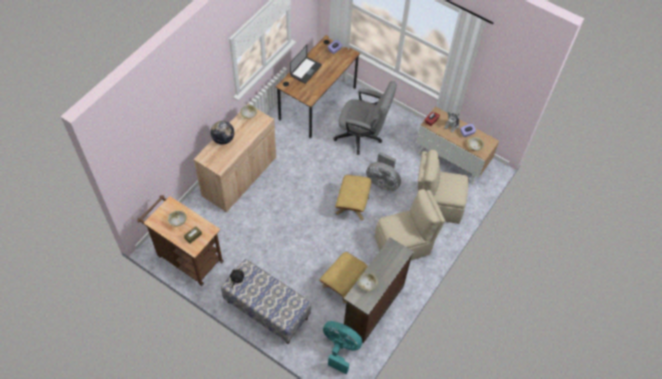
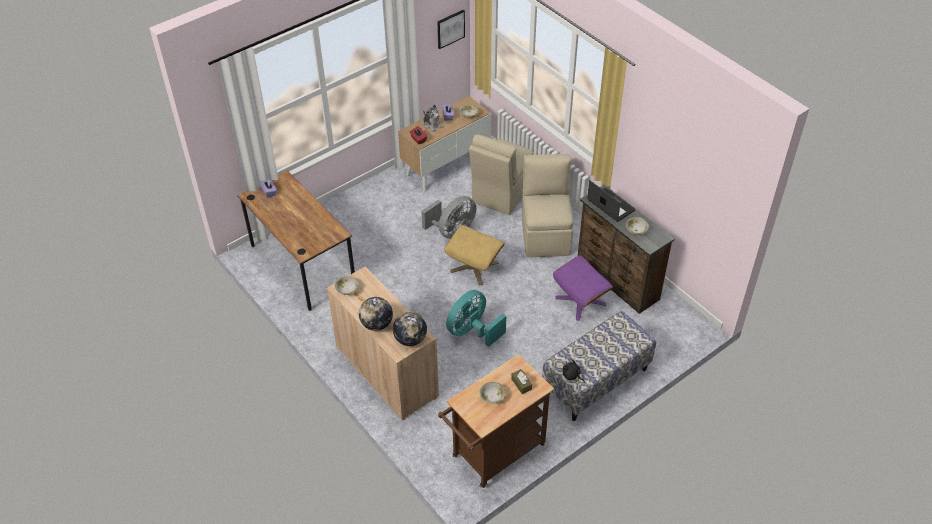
camera: 70 degrees left, 10 degrees down
(215, 161) = (410, 339): none -> globe
(306, 70) = (289, 227): laptop -> laptop (610, 205)
(340, 348) = (663, 321): turquoise fan -> turquoise fan (472, 331)
(342, 284) = (580, 301): beige ottoman -> purple ottoman
(362, 137) = (377, 233): grey office chair -> none
(514, 87) = (450, 28): none -> picture

